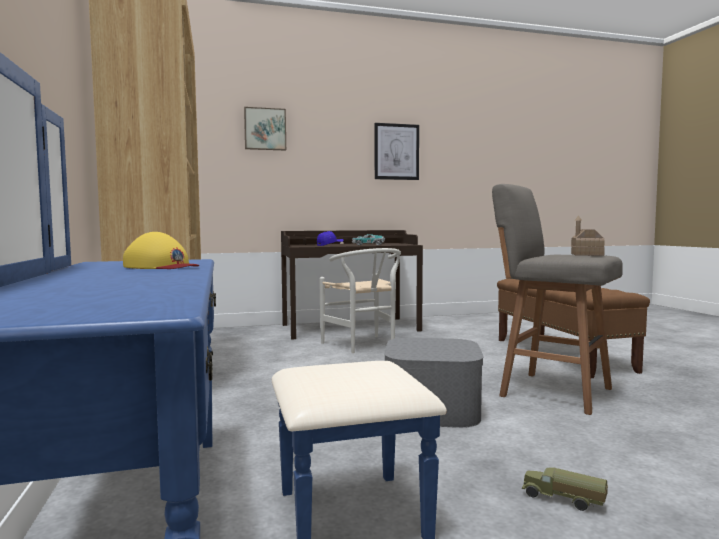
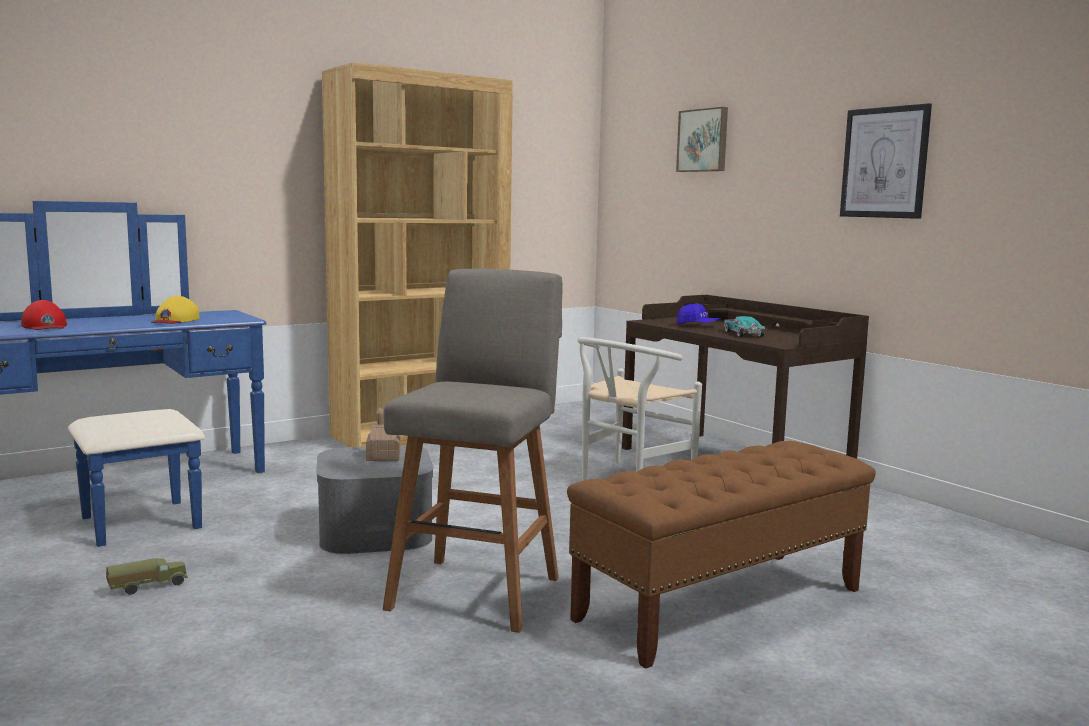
camera: 70 degrees right, 5 degrees up
(117, 286) = (45, 326): none -> red cap
(563, 500) = (148, 587): toy truck -> toy truck turned 45 degrees clockwise
(587, 255) = (464, 393): toy house -> toy house (383, 456)

